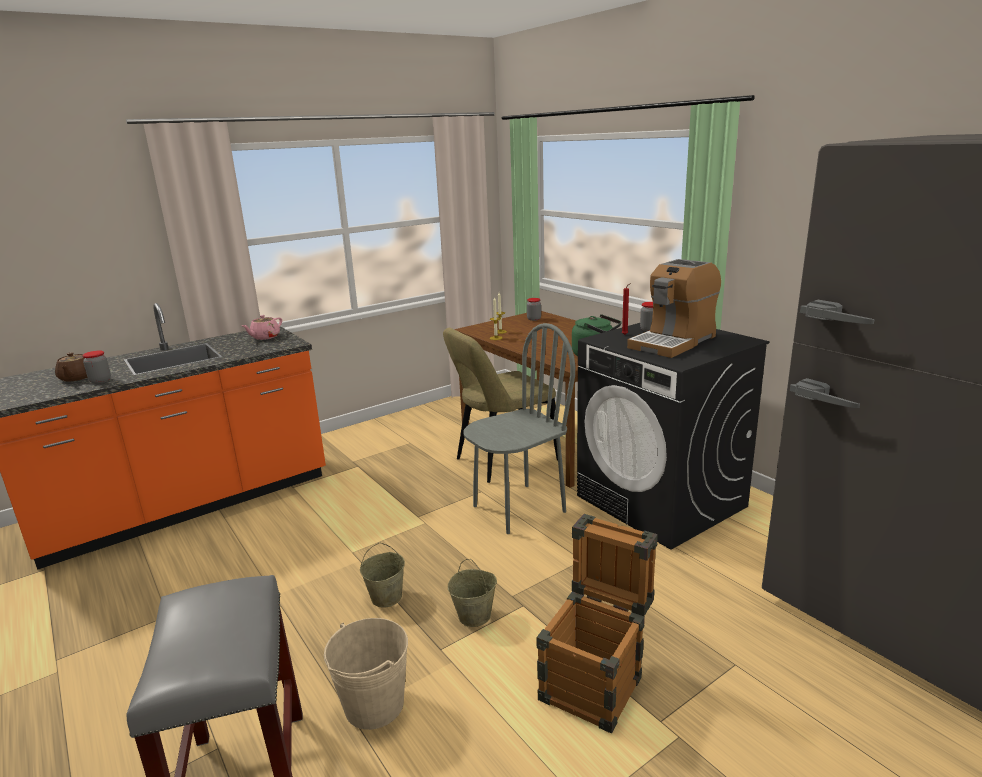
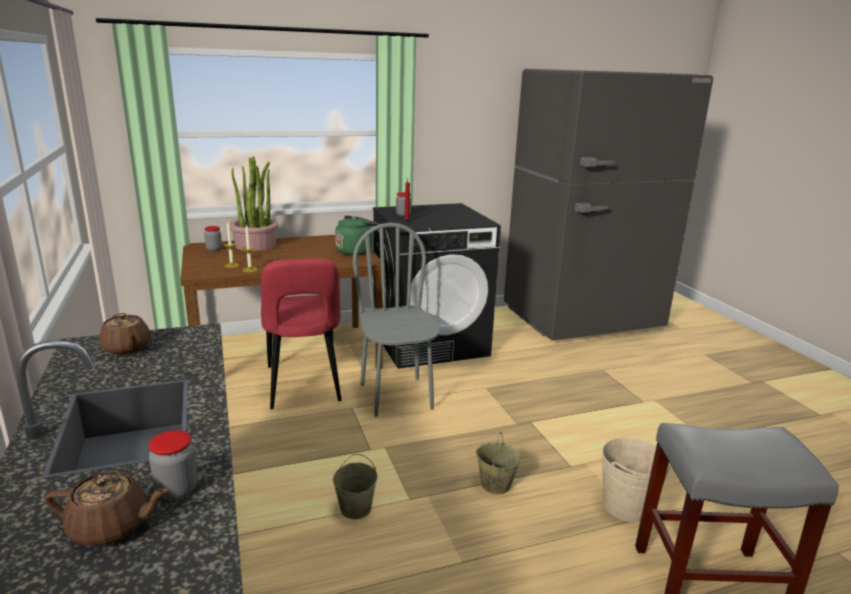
camera: 75 degrees left, 0 degrees up
(265, 337) = (127, 348): pink teapot -> brown teapot
(475, 615) = (535, 444): beige bucket -> beige bucket (355, 508)
(502, 461) = (303, 386): beige chair -> red chair
(562, 325) = (255, 245): none -> potted plant
(597, 680) = (610, 412): crate -> none
(673, 342) = (439, 216): coffee machine -> none

